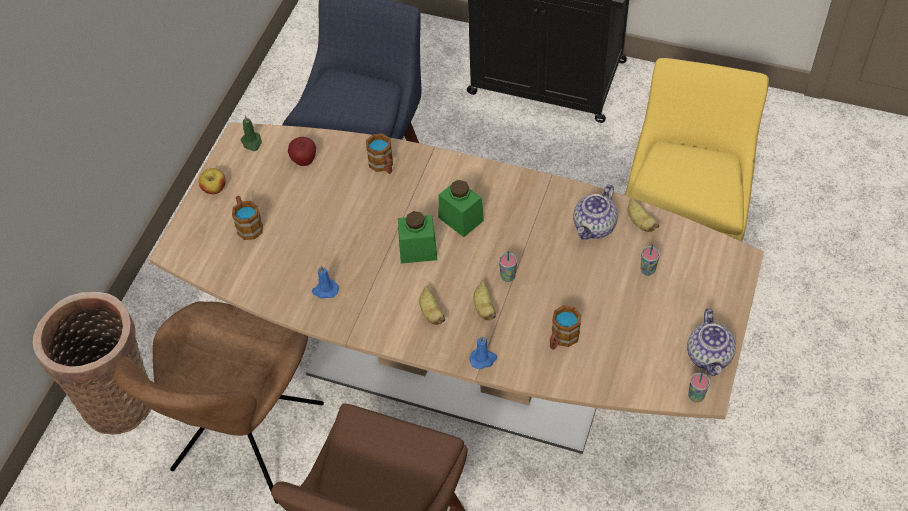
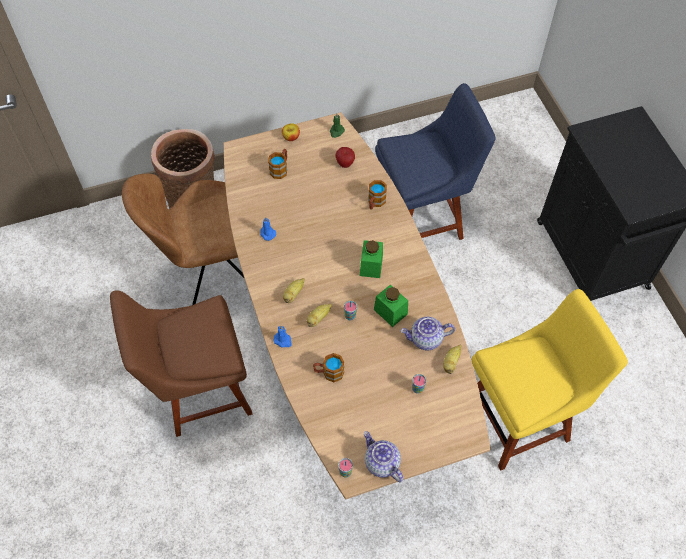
camera: 50 degrees right, 5 degrees up
(418, 250) = (331, 259): green jar -> green jar (390, 312)
(709, 356) = (381, 463): teapot -> teapot turned 90 degrees clockwise

